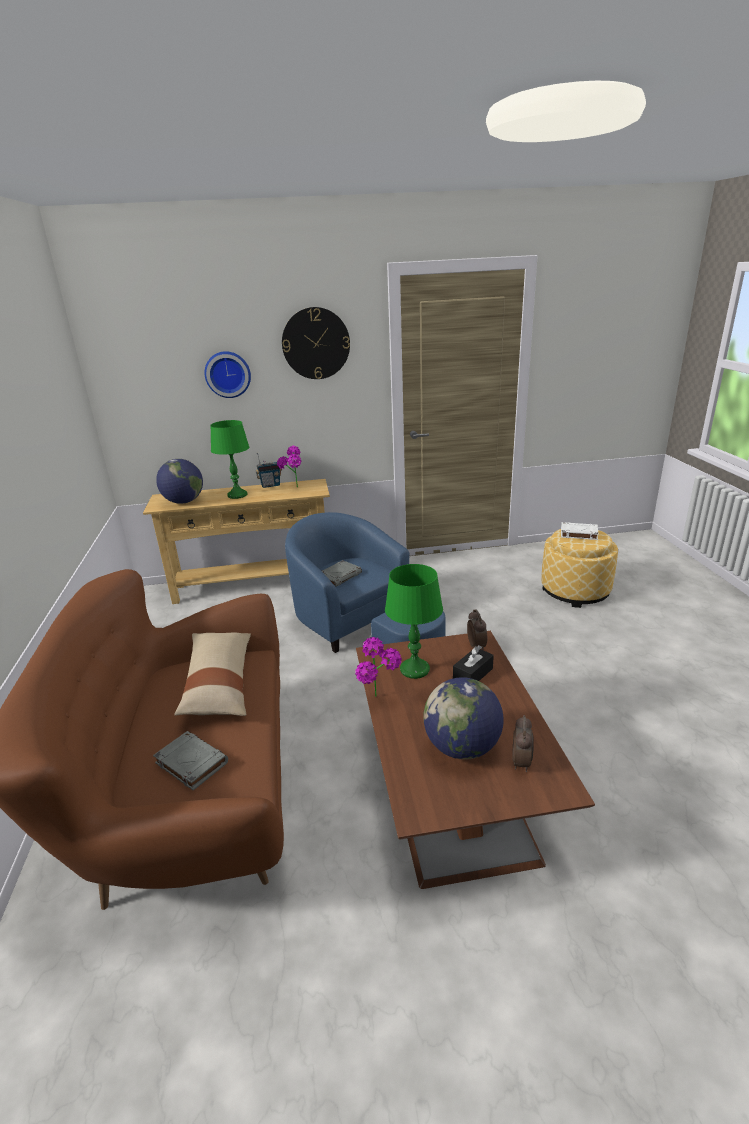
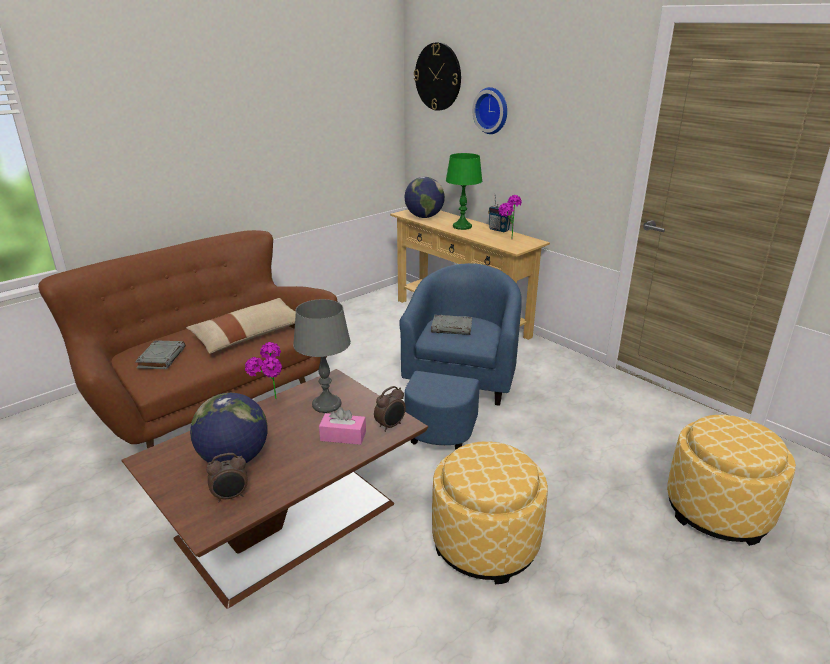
camera: 55 degrees right, 0 degrees up
(316, 343) = (570, 93): wall clock -> wall clock (438, 77)
(414, 669) = (326, 404): green table lamp -> grey table lamp
(473, 674) = (343, 436): black tissue box -> pink tissue box
(550, 688) = (485, 543): none -> ottoman
(578, 533) = (740, 431): white book -> none

